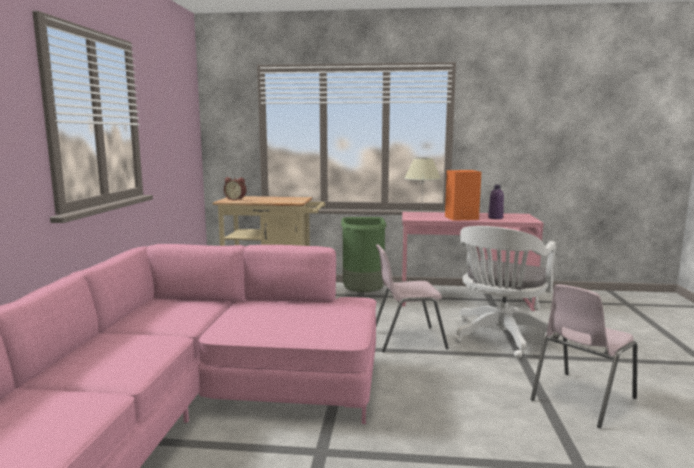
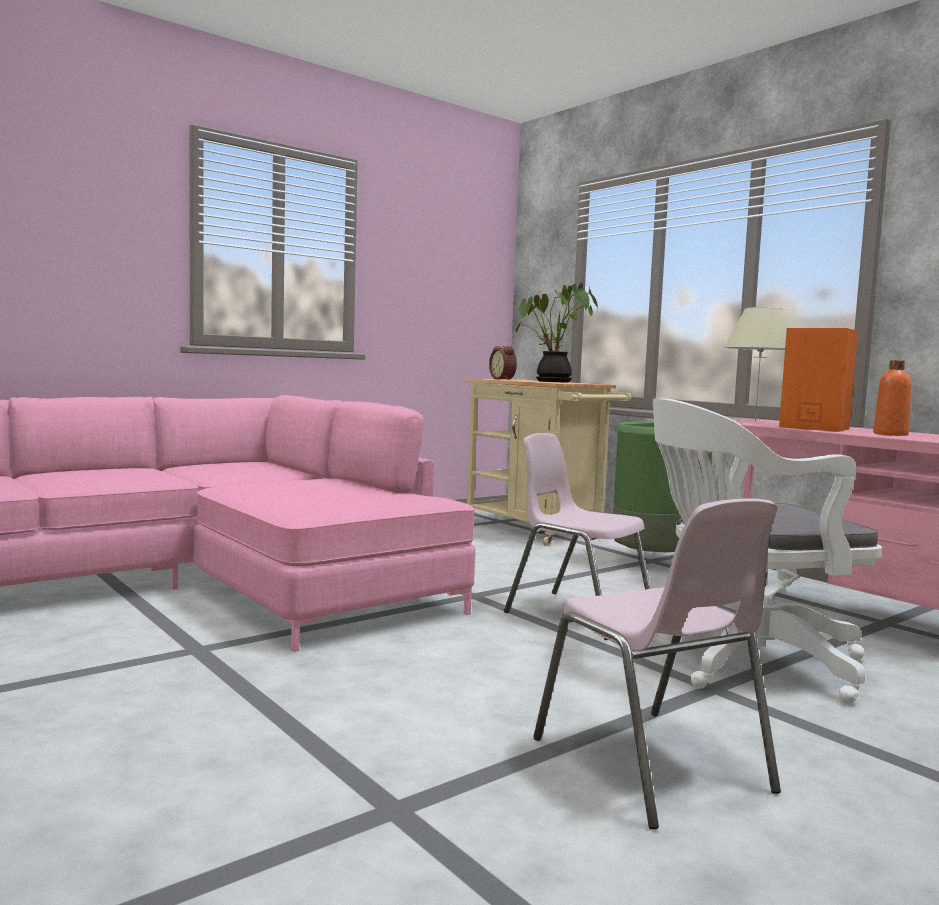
camera: 45 degrees right, 5 degrees down
(275, 199) = (552, 381): none -> potted plant
(495, 218) = (890, 434): purple bottle -> orange bottle
(581, 399) = (653, 766): pink chair -> pink chair turned 120 degrees counterclockwise

